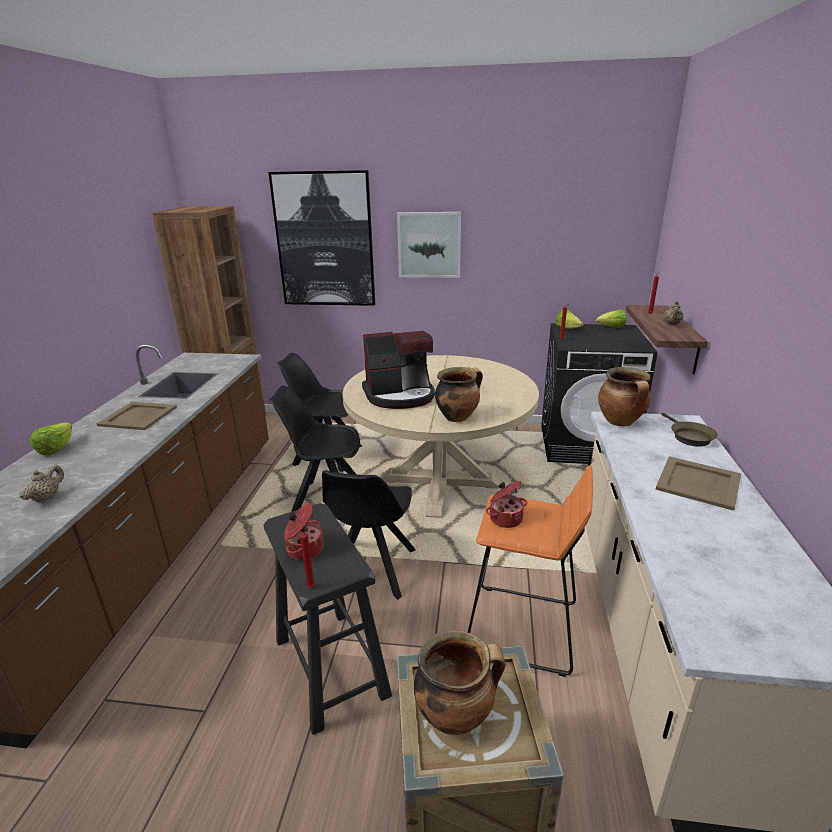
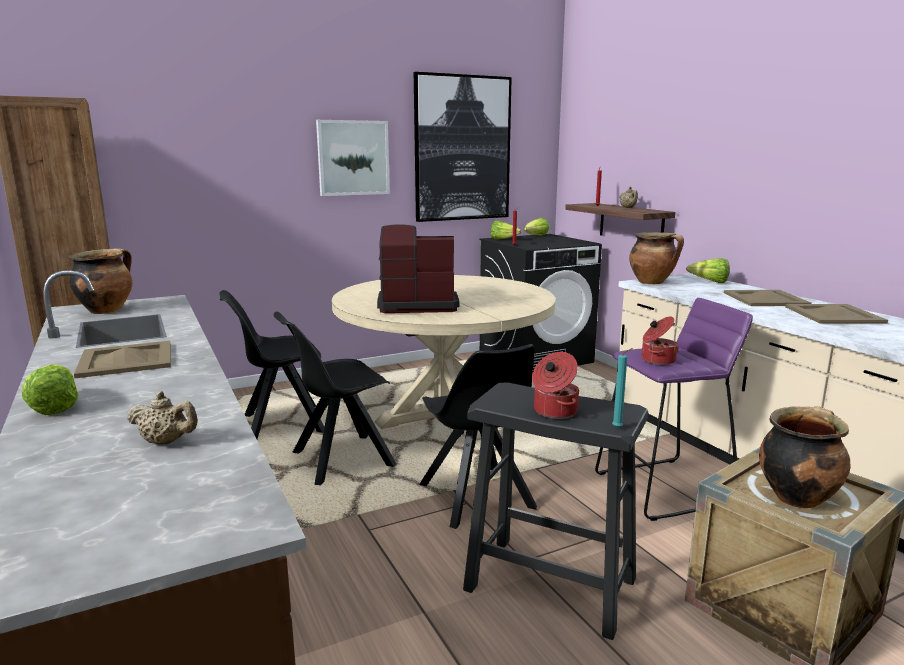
camera: 35 degrees left, 10 degrees down
(47, 497) = (166, 442): beige teapot -> beige teapot turned 120 degrees clockwise
(311, 588) = (619, 428): red candle -> turquoise candle
(324, 240) = (223, 153): picture -> picture (462, 149)
(400, 395) = (416, 305): coffee machine -> coffee machine turned 135 degrees counterclockwise
(457, 417) = (504, 308): cooking pot -> cooking pot (106, 310)
(523, 629) = (665, 488): orange stool -> purple stool
(689, 437) = (710, 282): brown frying pan -> lettuce
(731, 534) = (834, 314): none -> beige tray

